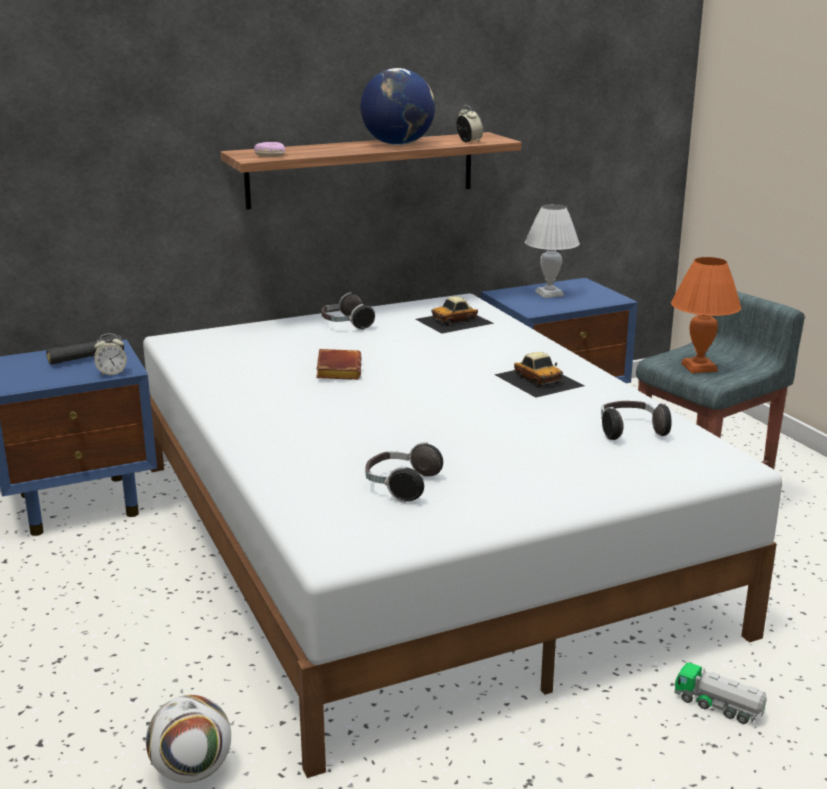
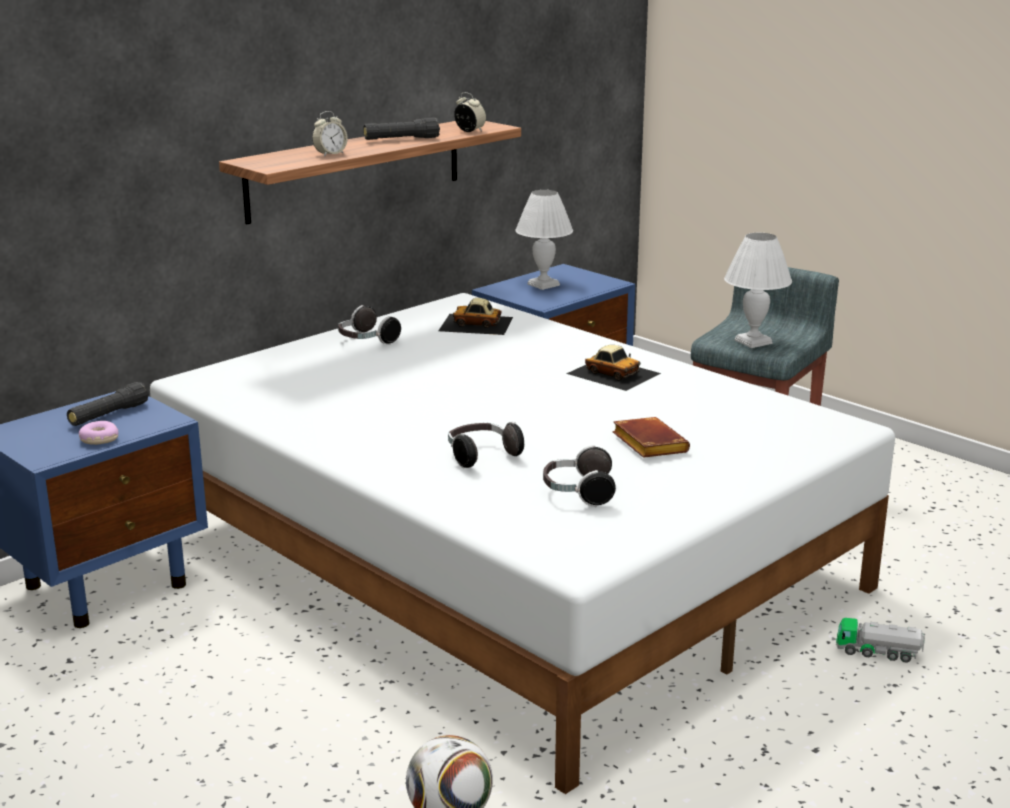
camera: 20 degrees left, 0 degrees up
(112, 373) = (156, 426): alarm clock -> alarm clock (330, 154)
(269, 155) = (284, 162): donut -> donut (98, 439)
(337, 370) = (404, 389): brown book -> brown book (647, 444)
(398, 144) = (401, 139): globe -> black flashlight
(454, 321) = (476, 324): toy car -> toy car turned 60 degrees clockwise
(630, 431) = (738, 410): headphones -> headphones (481, 456)
(698, 367) = (752, 341): orange table lamp -> white table lamp

